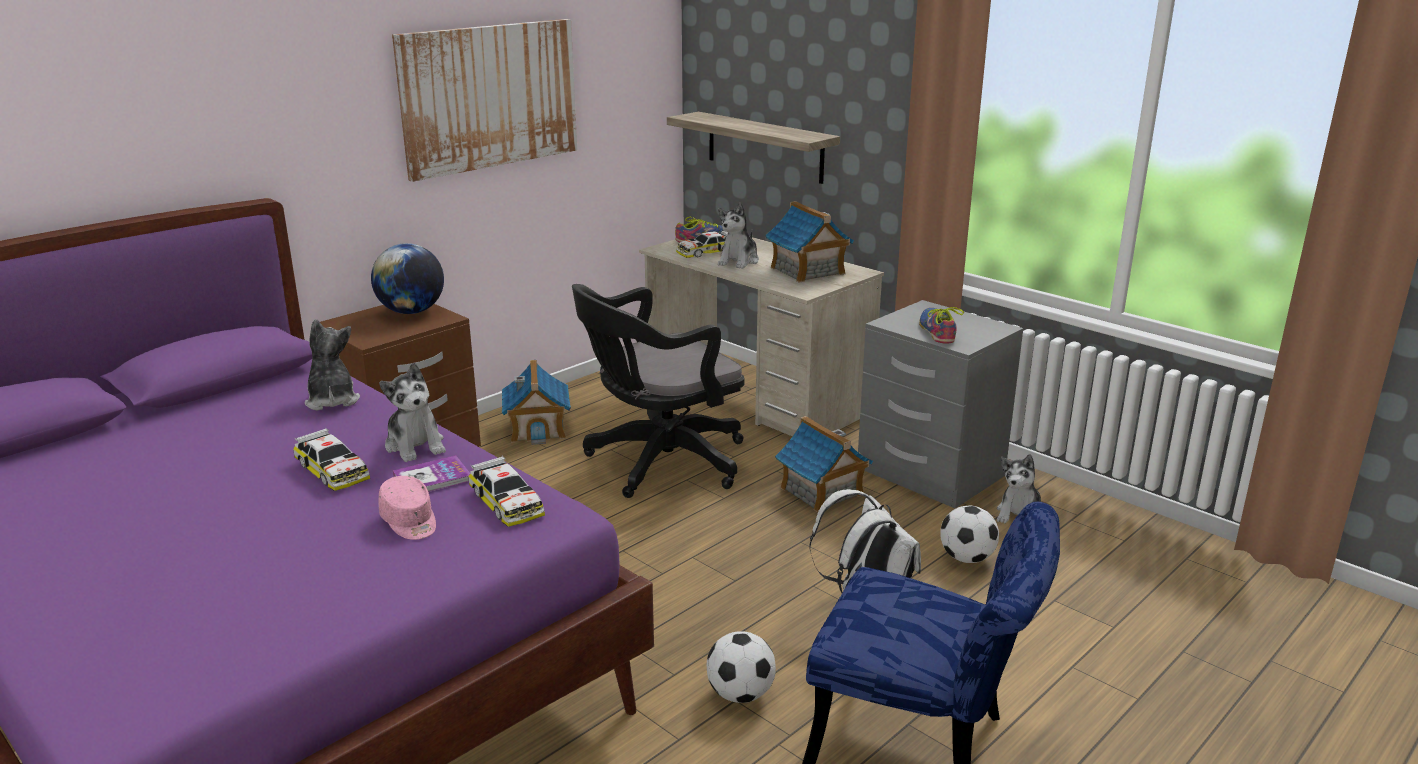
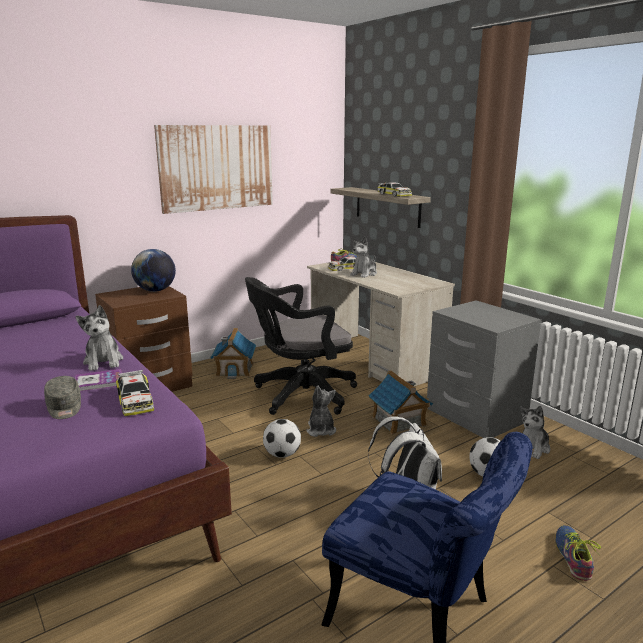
camera: 10 degrees right, 5 degrees down
(332, 400) = (74, 333): plush toy -> plush toy (321, 430)
(333, 470) = (42, 372): toy car -> toy car (394, 195)
(410, 522) = (64, 407): pink cap -> grey cap
(740, 694) = (298, 556): football -> football (282, 454)
(807, 271) = (405, 280): toy house -> none
(937, 331) = (479, 318): shoe -> shoe (572, 556)

